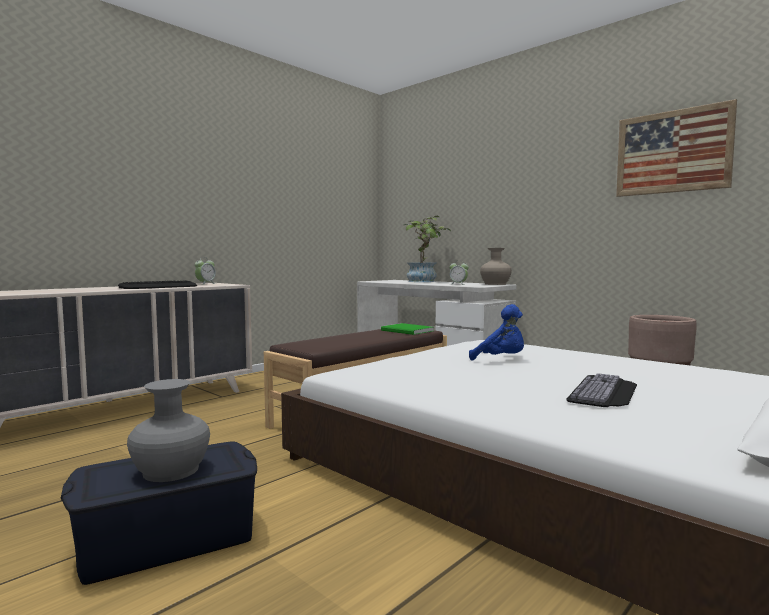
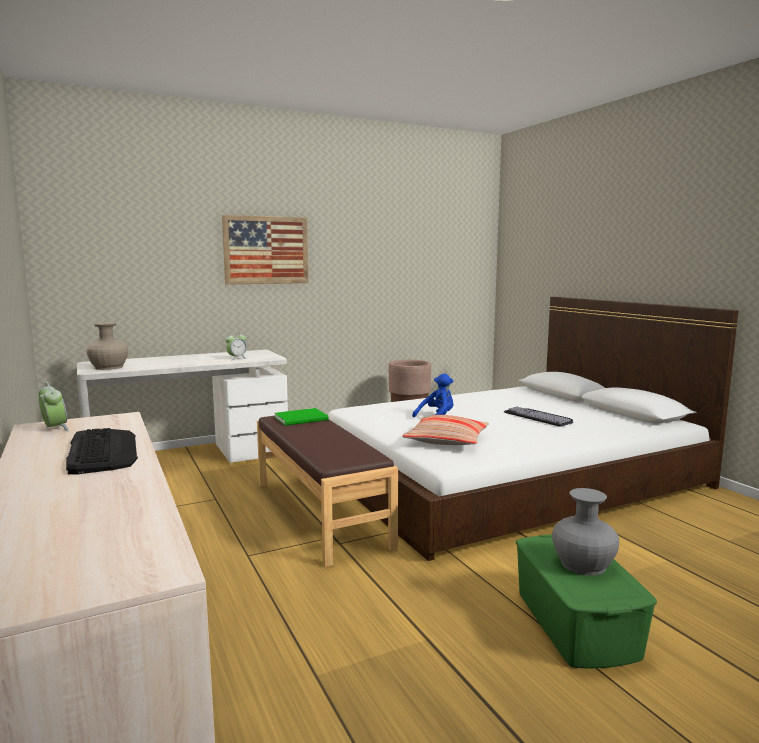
camera: 70 degrees left, 5 degrees up
(167, 539) = (575, 624): blue storage box -> green storage box
(416, 367) = (446, 440): none -> pillow
(425, 281) = (160, 359): potted plant -> none
(495, 284) = (254, 352): beige vase -> beige vase (109, 367)
(672, 152) = (382, 236): picture -> picture (266, 250)

